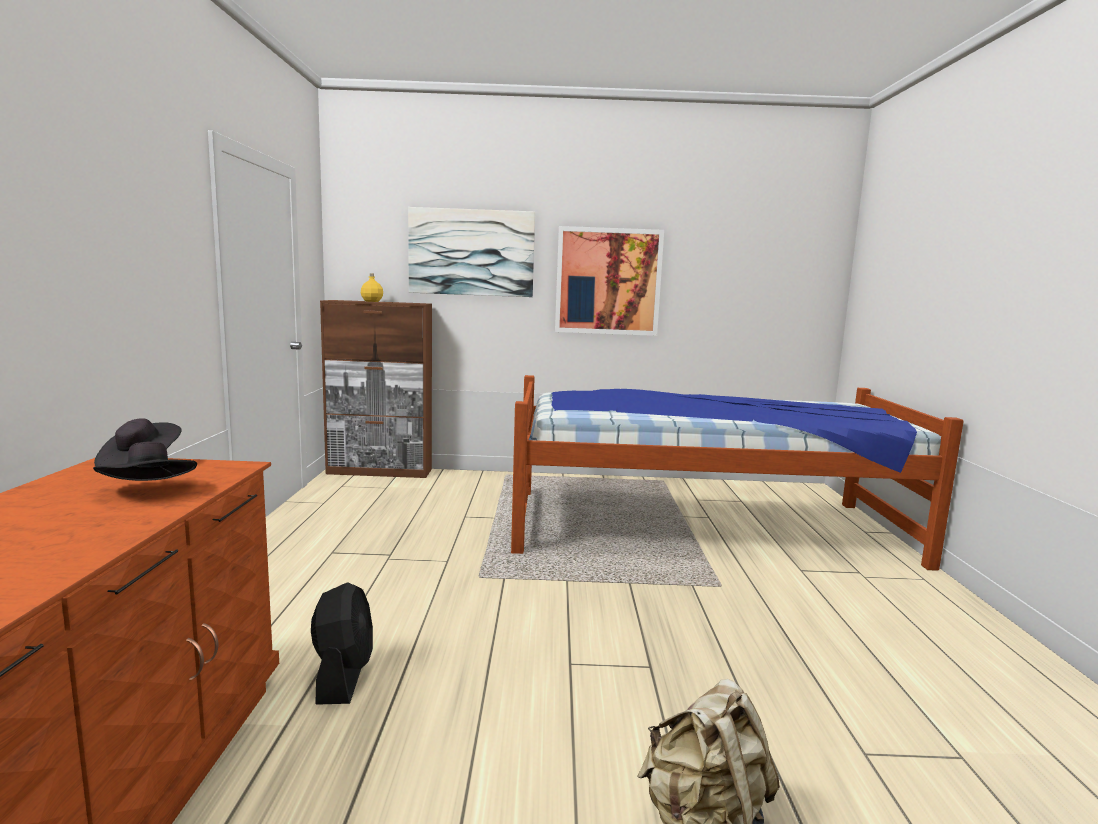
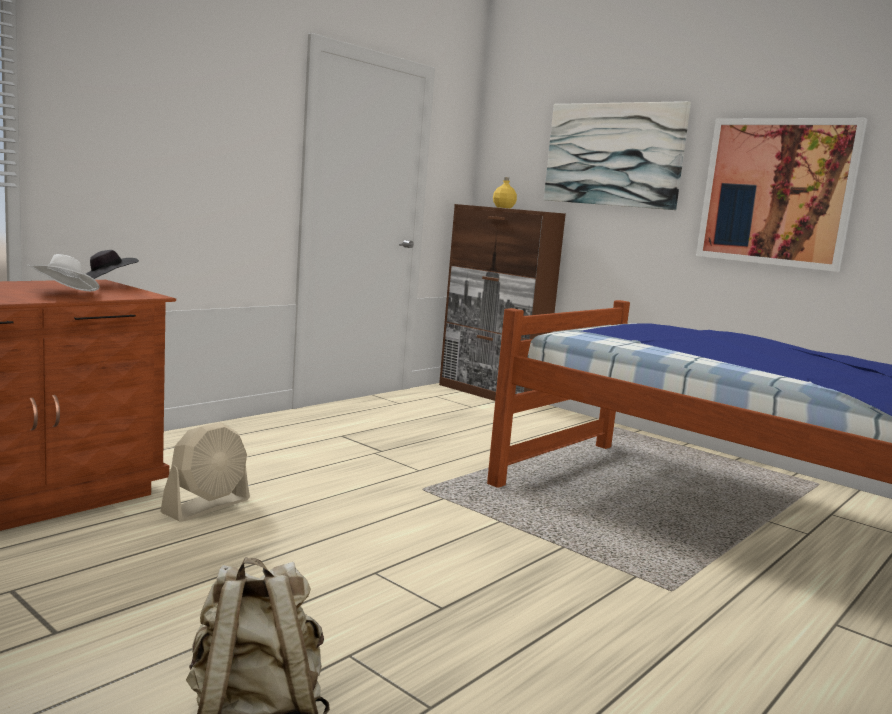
camera: 40 degrees right, 0 degrees up
(150, 491) = (64, 293): black hat -> white hat
(343, 675) = (207, 506): black fan -> beige fan

